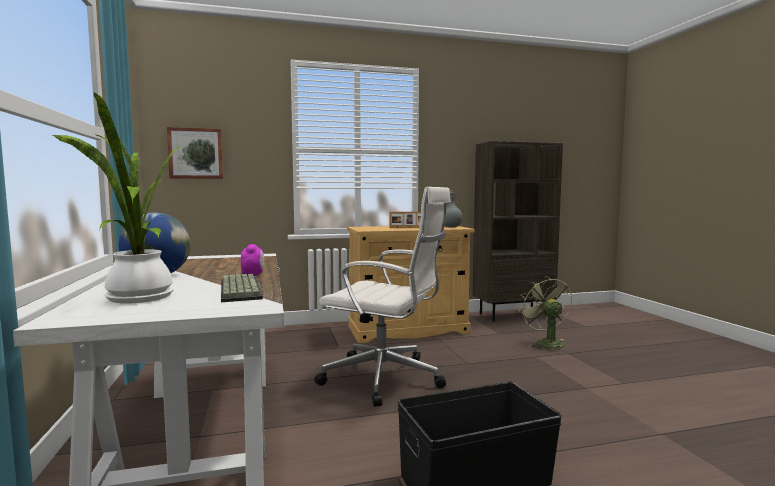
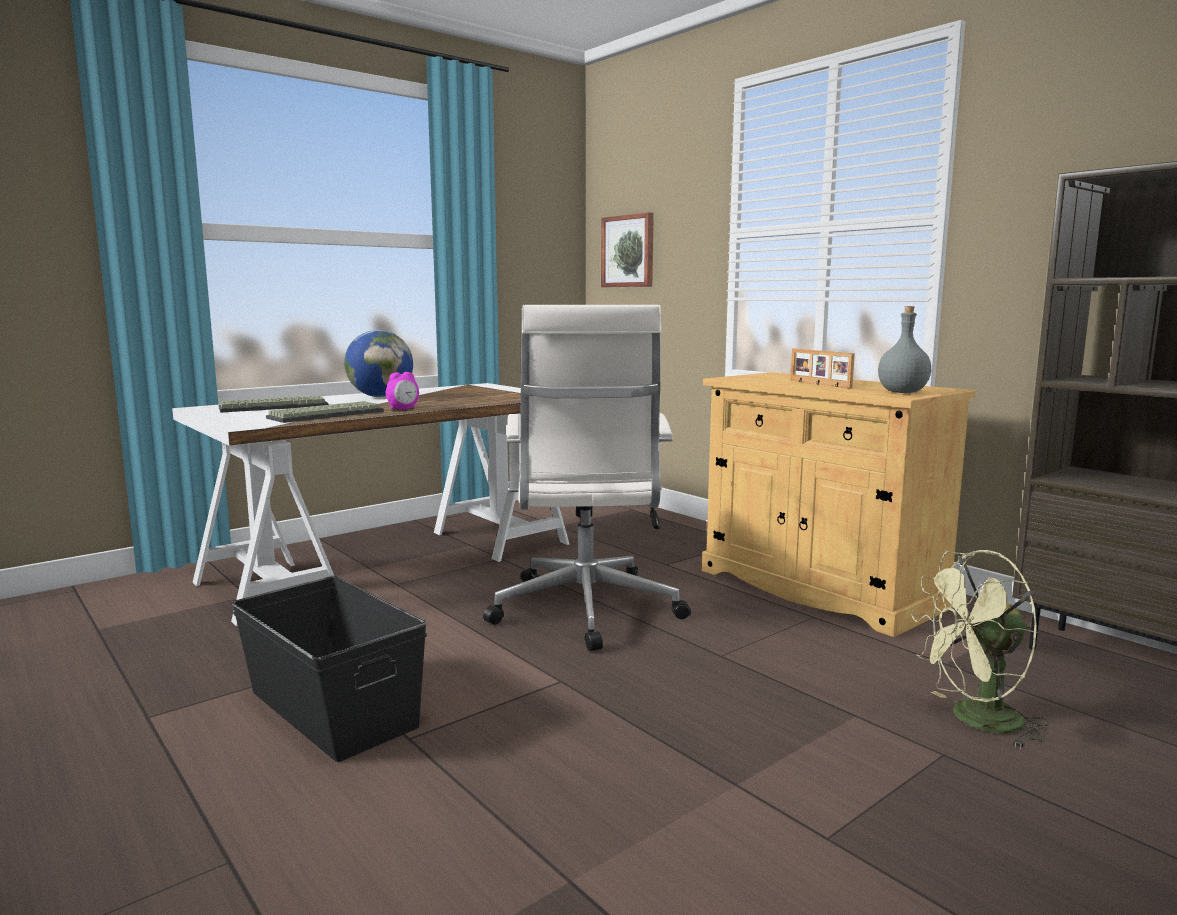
camera: 65 degrees right, 5 degrees up
(137, 298) = (275, 406): potted plant -> keyboard
(545, 343) = (975, 721): green fan -> green fan turned 150 degrees counterclockwise

